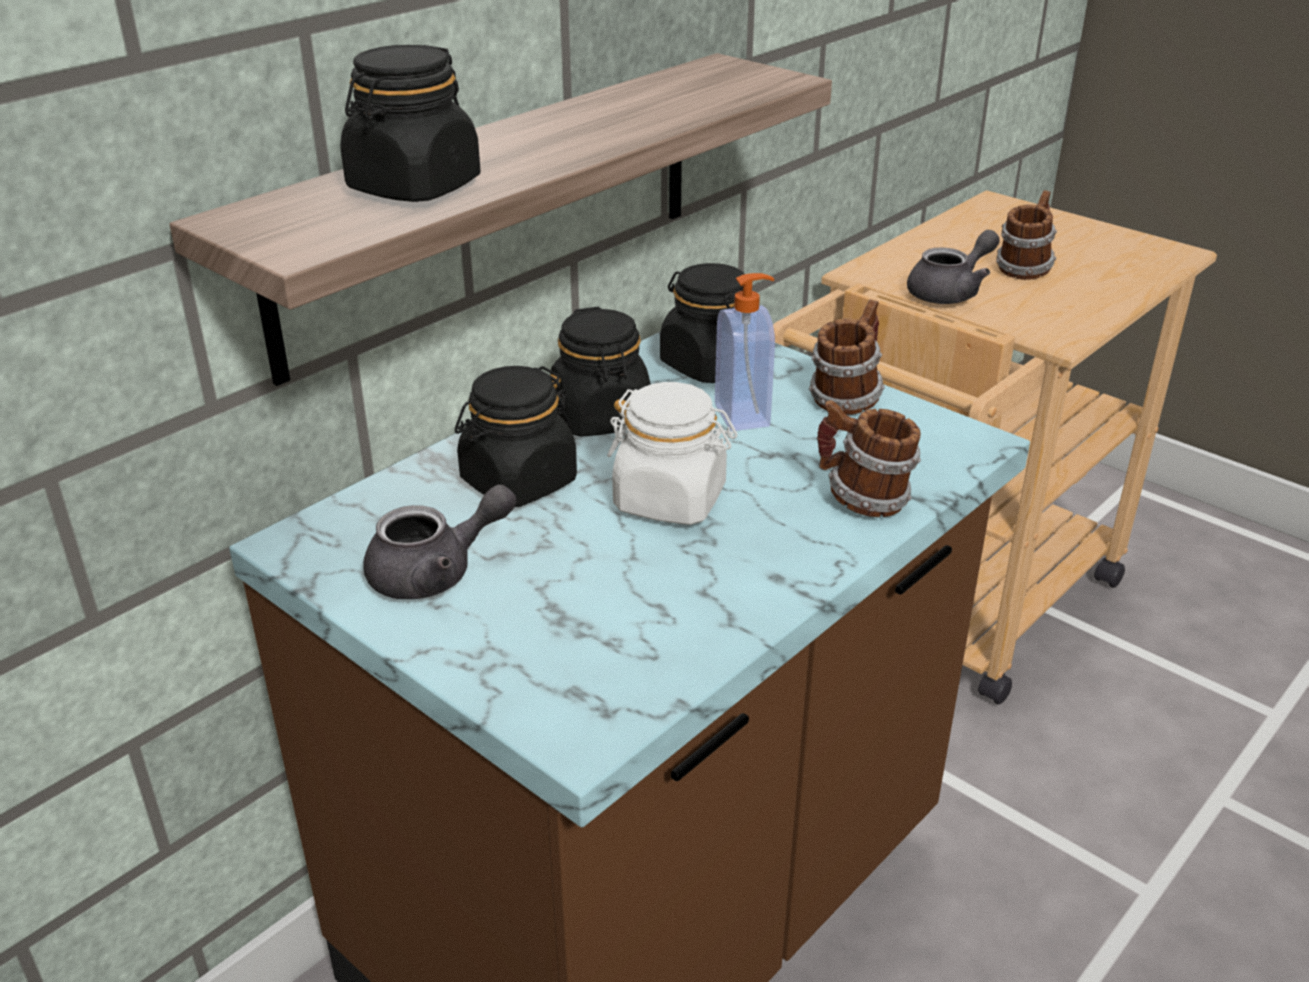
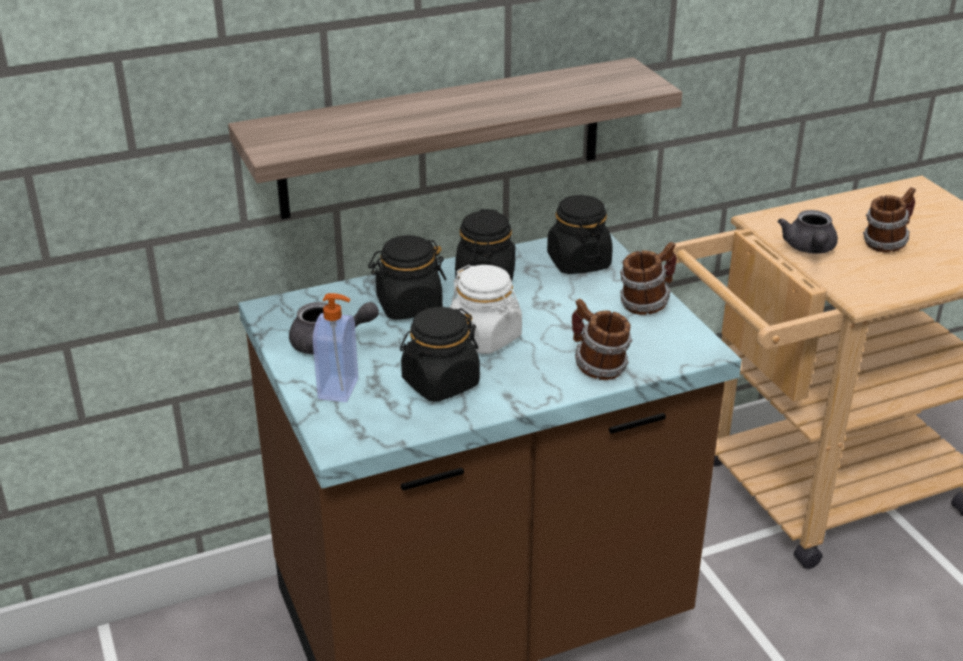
camera: 25 degrees right, 0 degrees up
(414, 187) = (361, 125): black jar -> black jar (440, 383)
(744, 415) = (571, 299): soap dispenser -> soap dispenser (340, 389)
(950, 292) = (809, 249): grey teapot -> grey teapot turned 105 degrees clockwise

